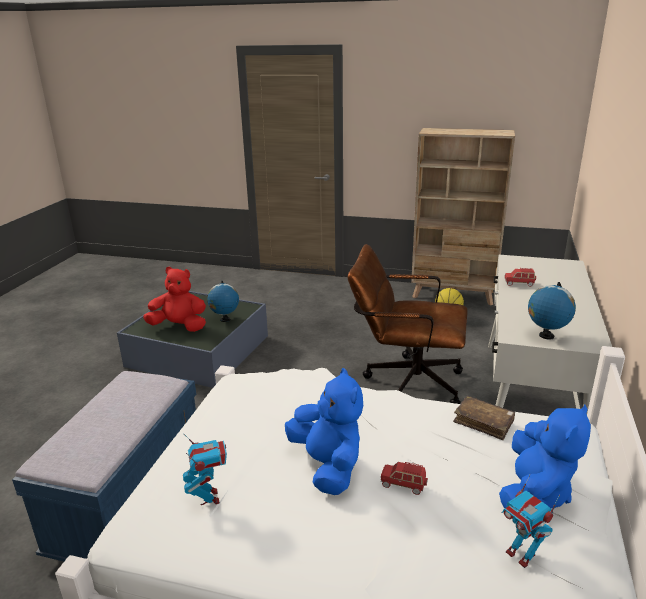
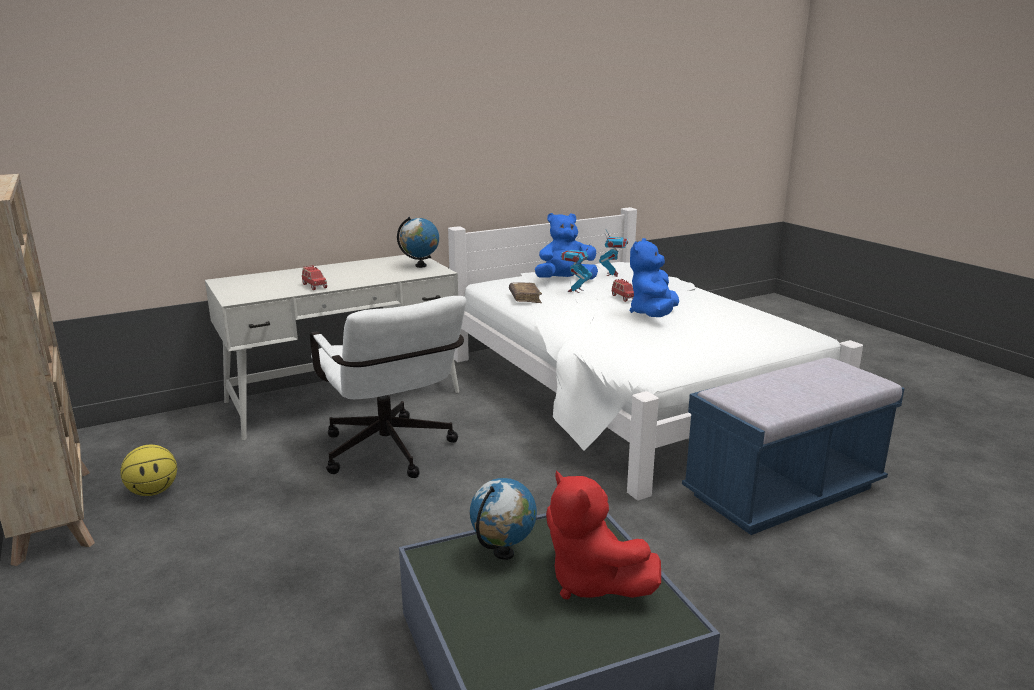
camera: 135 degrees left, 5 degrees down
(209, 497) = (746, 327): toy robot -> toy robot (575, 290)
(405, 382) = (391, 455): brown office chair -> white office chair

